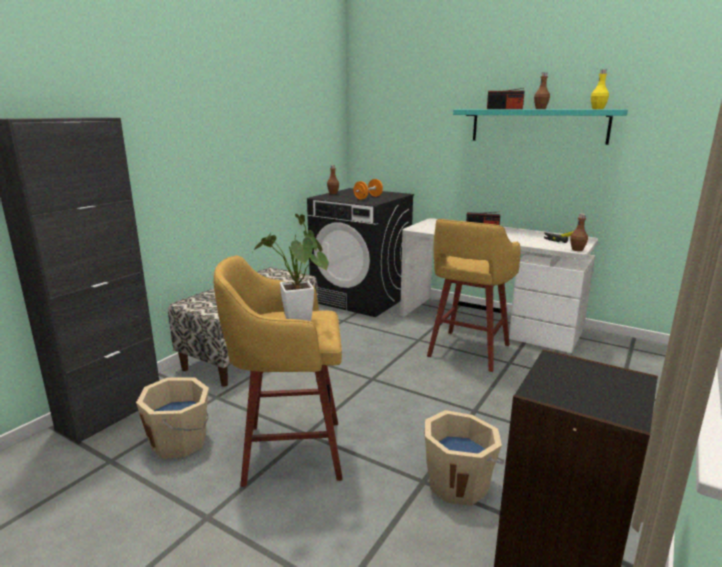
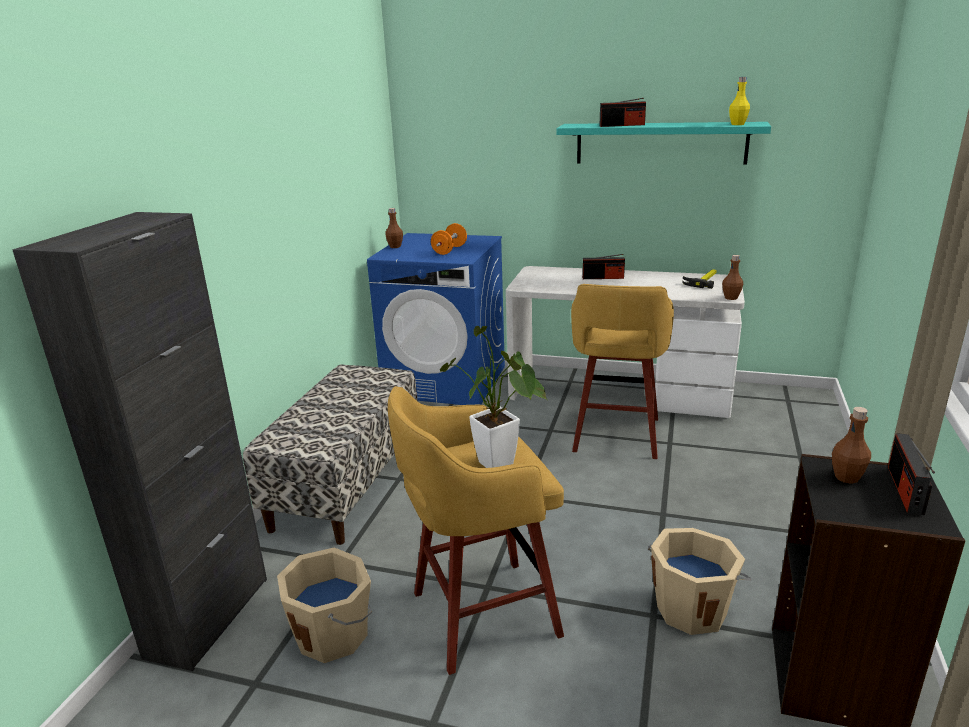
camera: 15 degrees left, 5 degrees up
(361, 298) = (446, 381): black washing machine -> blue washing machine
(540, 109) = (665, 124): brown bottle -> brown bottle (846, 477)
(619, 388) = (905, 490): none -> radio

